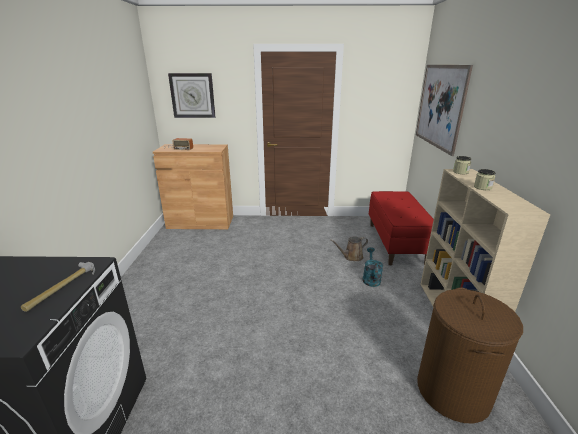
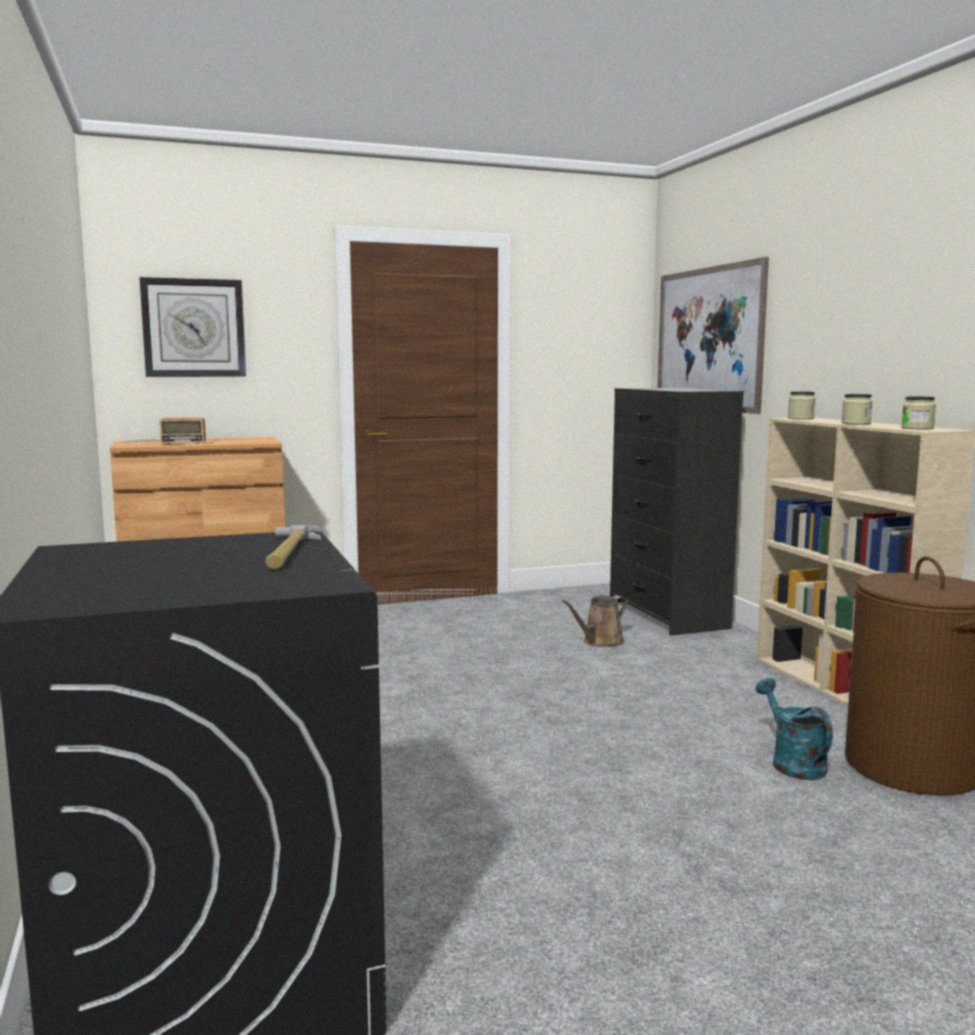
camera: 20 degrees left, 15 degrees down
(370, 278) = (662, 664): turquoise watering can -> turquoise watering can (792, 763)
(396, 243) = (668, 615): red bench -> black dresser
(512, 204) = (917, 428): none -> jar

